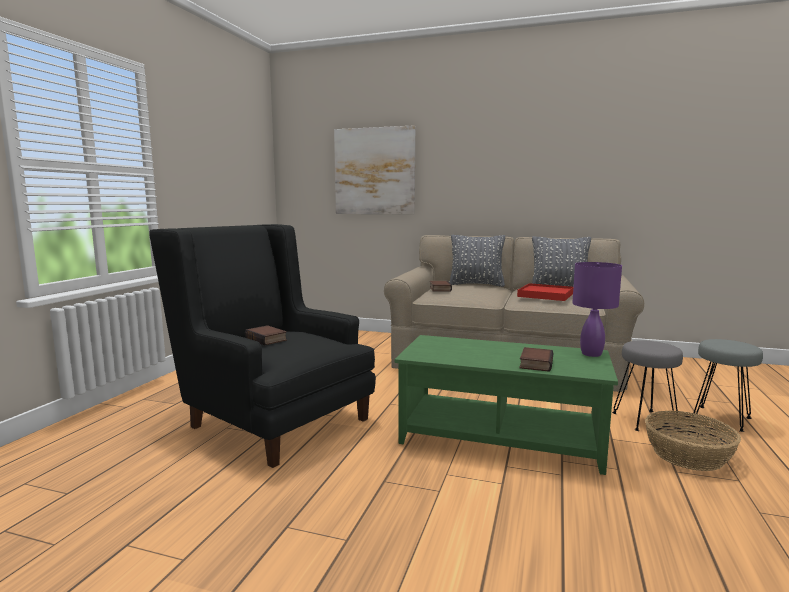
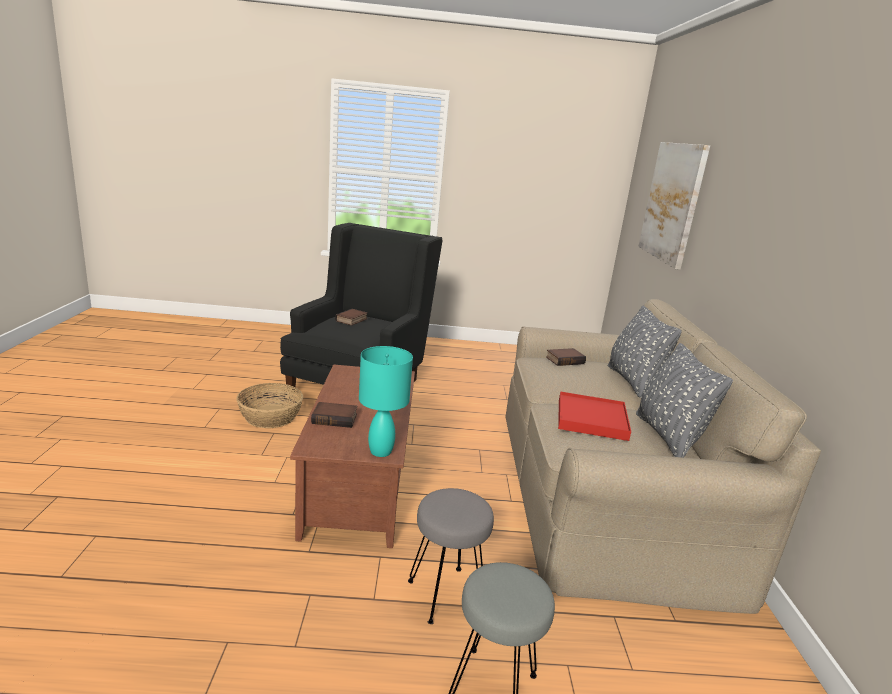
camera: 70 degrees right, 10 degrees up
(501, 437) = (360, 483): green coffee table -> brown coffee table
(591, 354) = (380, 451): purple table lamp -> turquoise table lamp
(688, 455) = (352, 615): basket -> basket (270, 417)

